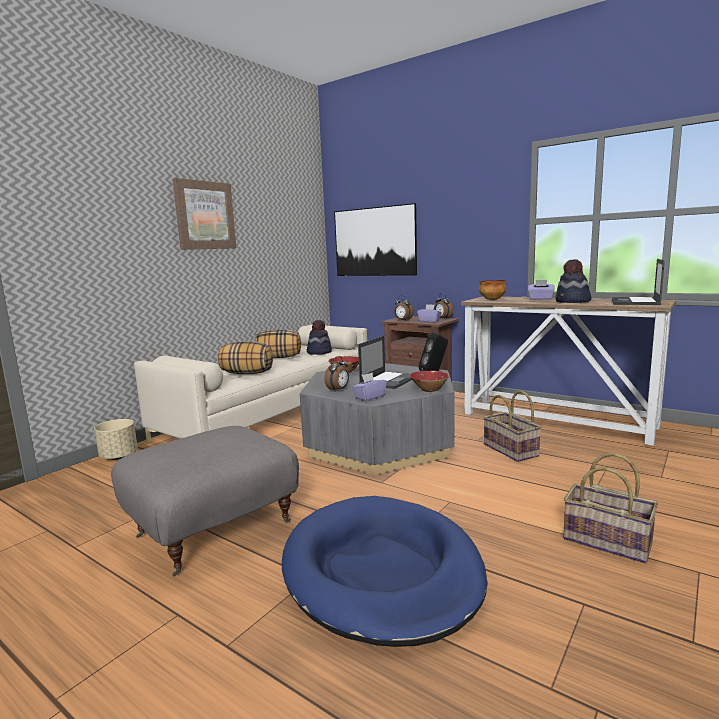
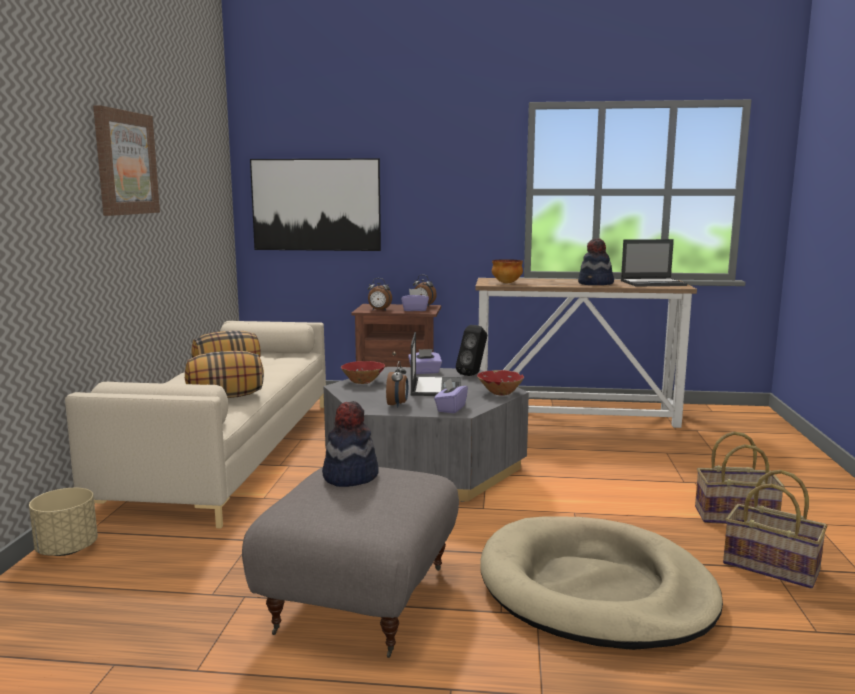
camera: 30 degrees left, 0 degrees up
(319, 352) = (275, 359): hat -> hat (350, 476)
(382, 571) = (595, 589): blue dog bed -> beige dog bed
(511, 450) = (569, 451): basket -> basket (771, 566)
(540, 299) = (554, 281): purple tissue box -> purple tissue box (425, 372)
(635, 302) = (653, 283): laptop -> laptop turned 90 degrees counterclockwise

